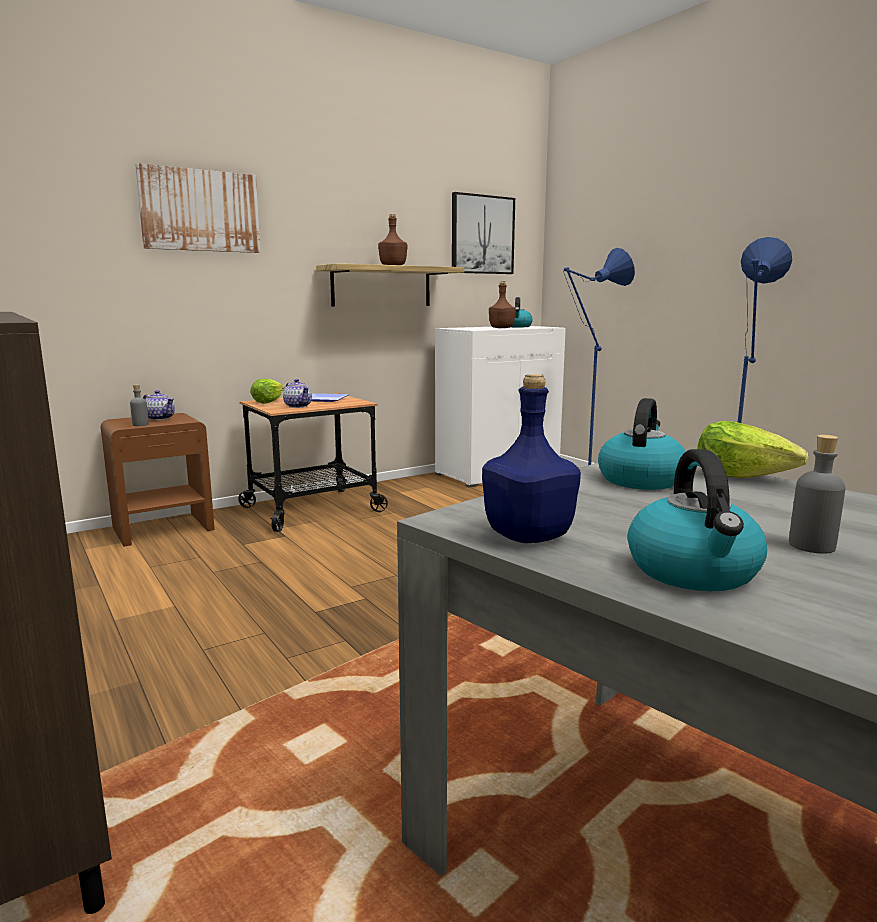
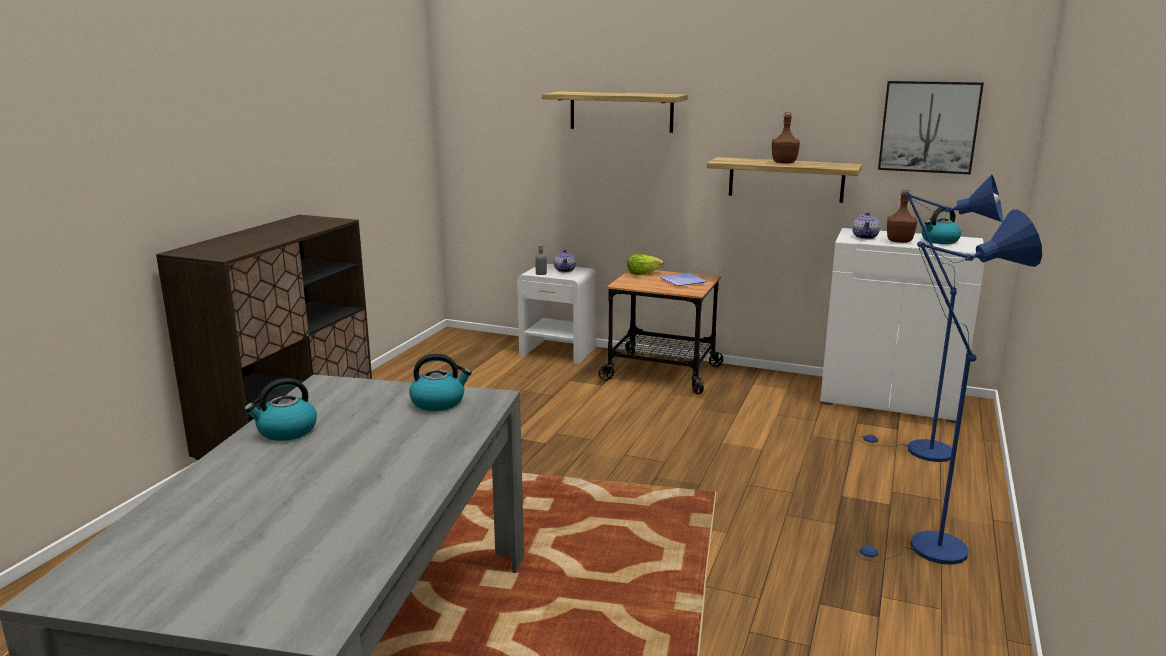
camera: 55 degrees right, 5 degrees up
(164, 528) = (558, 351): brown nightstand -> white nightstand
(200, 211) = (621, 111): picture -> shelf
(298, 406) = (643, 284): teapot -> teapot (865, 237)
(527, 536) = (310, 398): blue bottle -> none
(742, 477) = (477, 424): lettuce -> none
(812, 546) = (343, 449): grey bottle -> none

